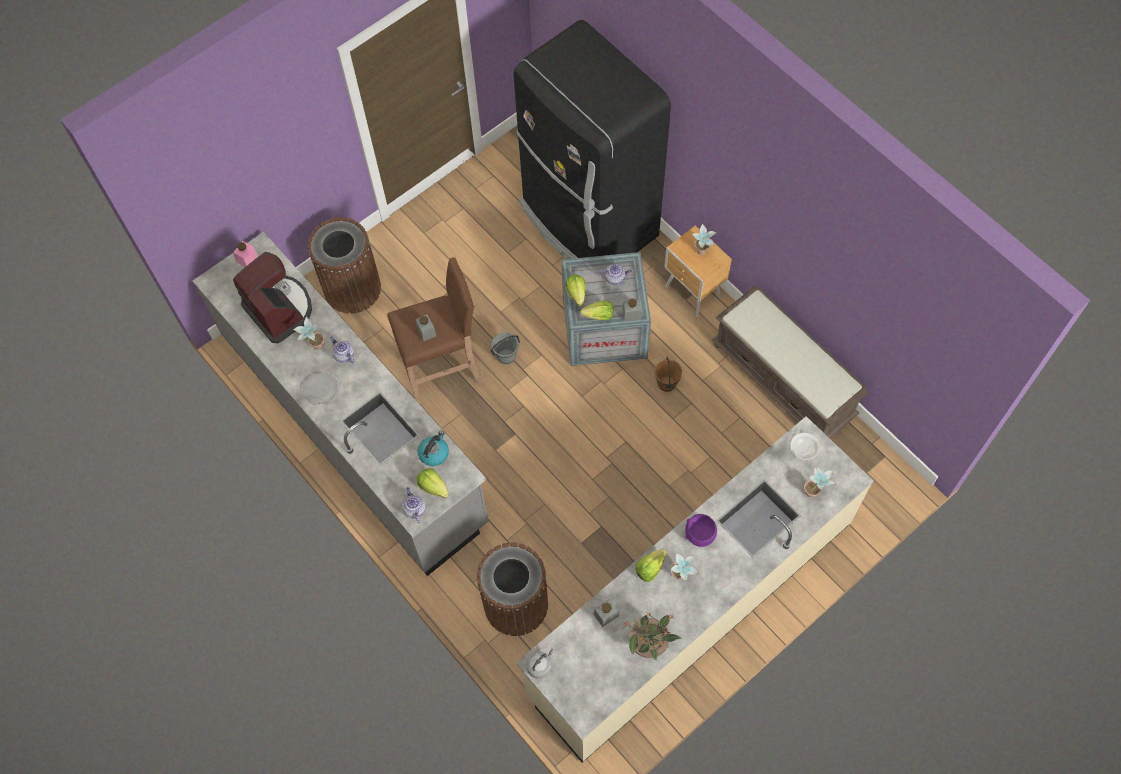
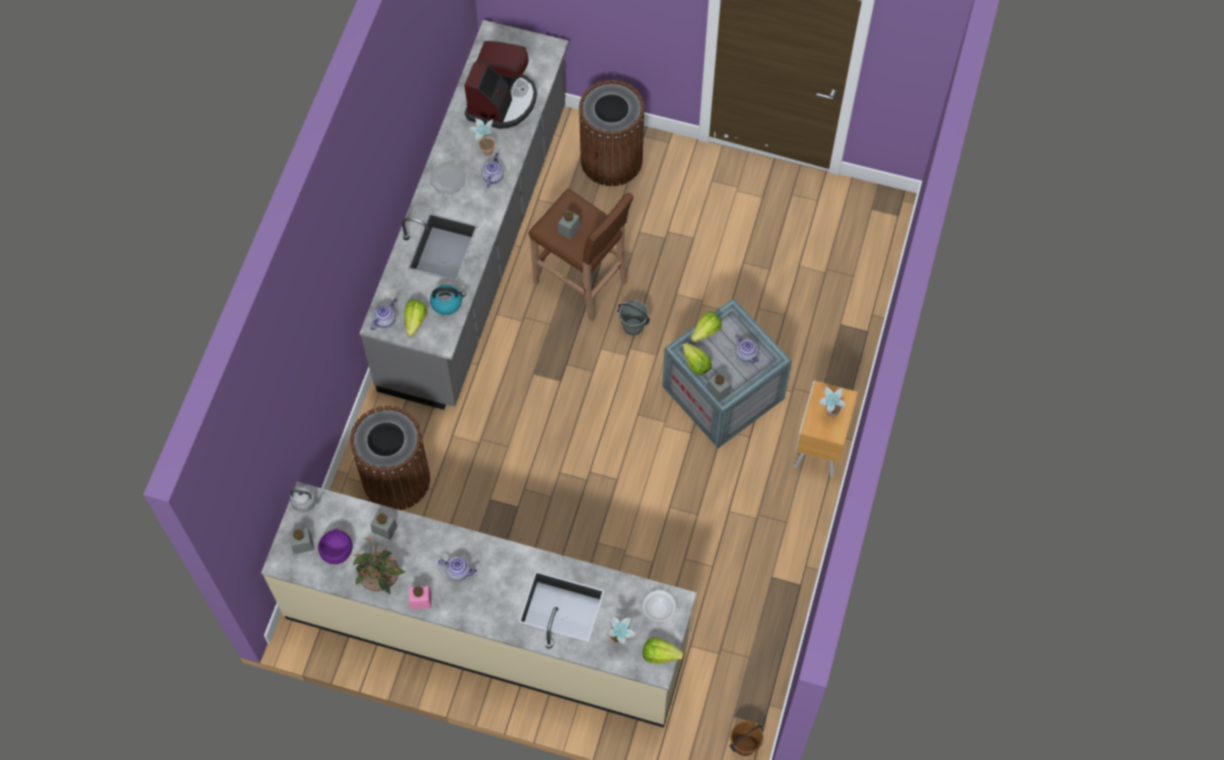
camera: 55 degrees right, 0 degrees up
(247, 258) = (533, 45): pink jar -> pink jar (420, 600)
(577, 690) = (302, 544): none -> grey jar
(587, 222) = (827, 311): black fridge -> none
(650, 568) = (452, 540): lettuce -> lettuce (660, 654)
(666, 383) = (702, 480): brown bucket -> brown bucket (744, 744)
(680, 578) = (459, 571): potted plant -> teapot
(700, 535) = (511, 565): purple bowl -> purple bowl (337, 553)
(784, 380) = (781, 585): brown bench -> none

